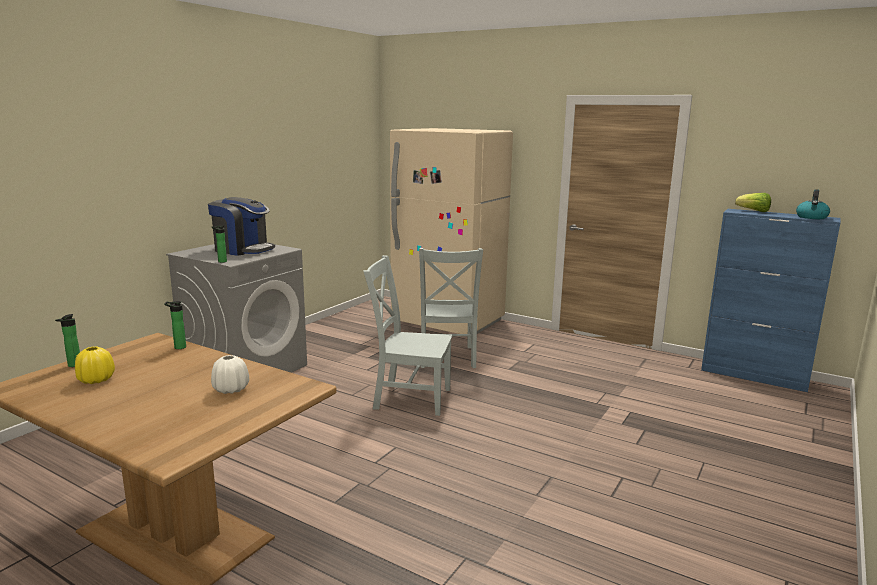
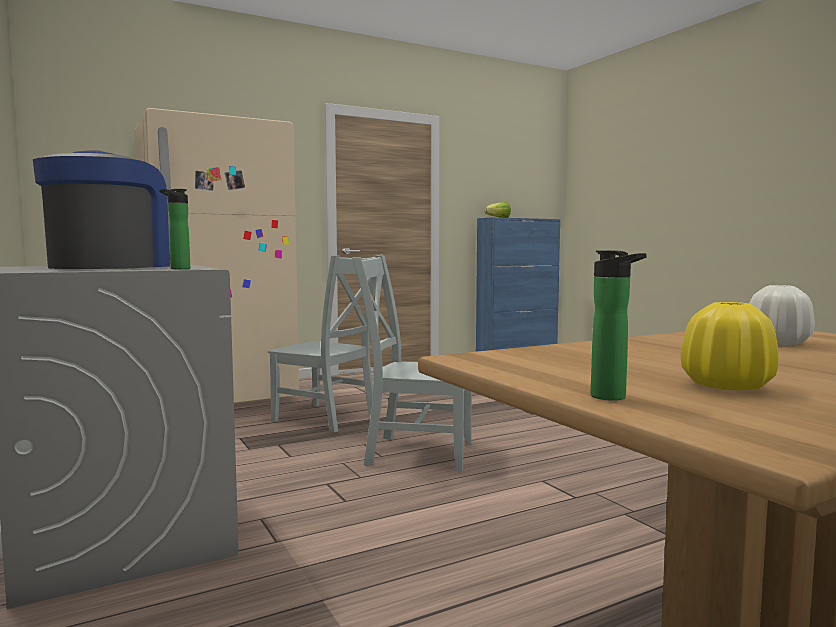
camera: 60 degrees left, 10 degrees down
(178, 347) = (543, 351): bottle -> none
(243, 250) = (111, 266): coffee machine -> coffee machine turned 45 degrees counterclockwise
(409, 398) = (414, 452): grey chair -> grey chair turned 60 degrees clockwise
(811, 217) = (538, 218): kettle -> none

